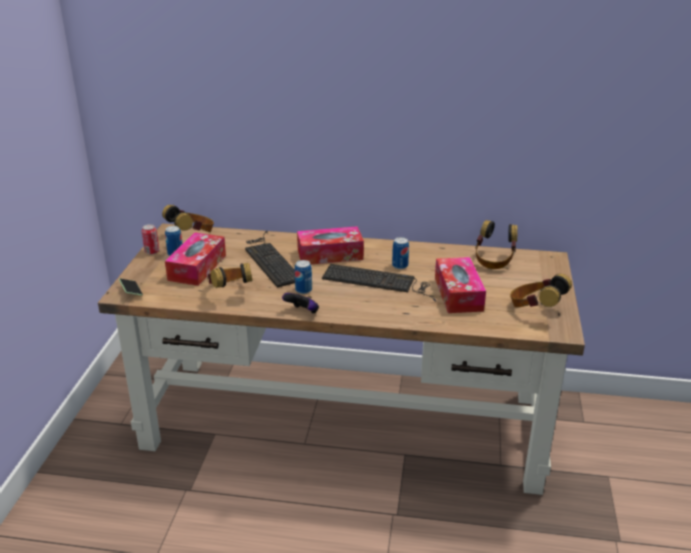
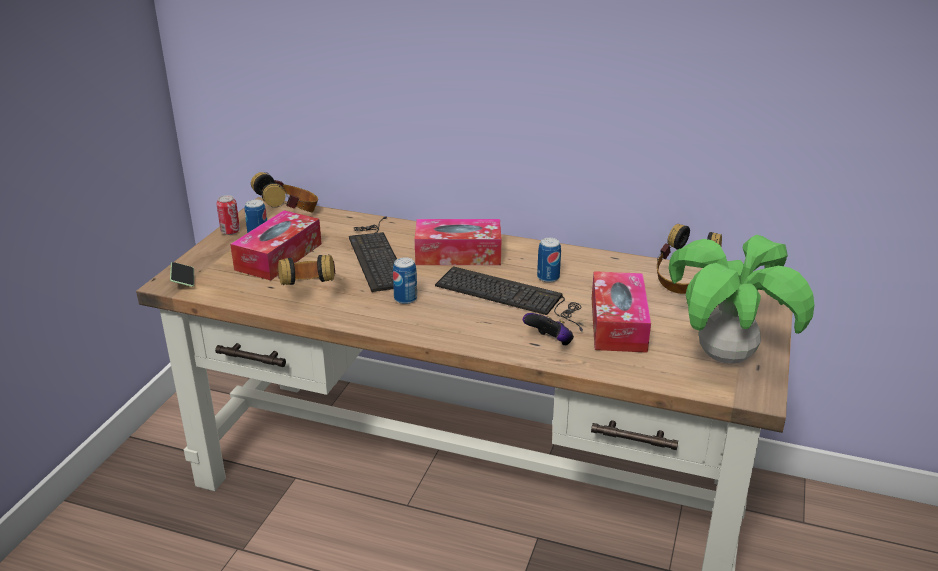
camera: 10 degrees right, 0 degrees up
(303, 312) = (393, 329): game controller -> game controller (550, 343)
(535, 309) = (724, 356): headphones -> potted plant

